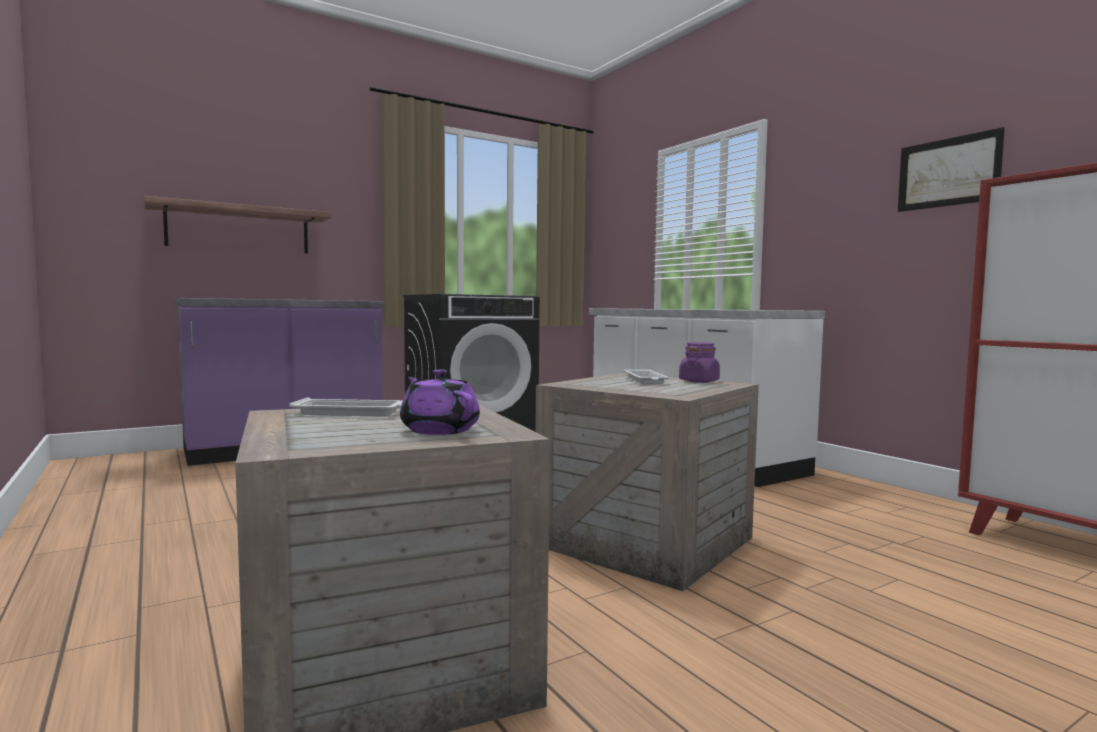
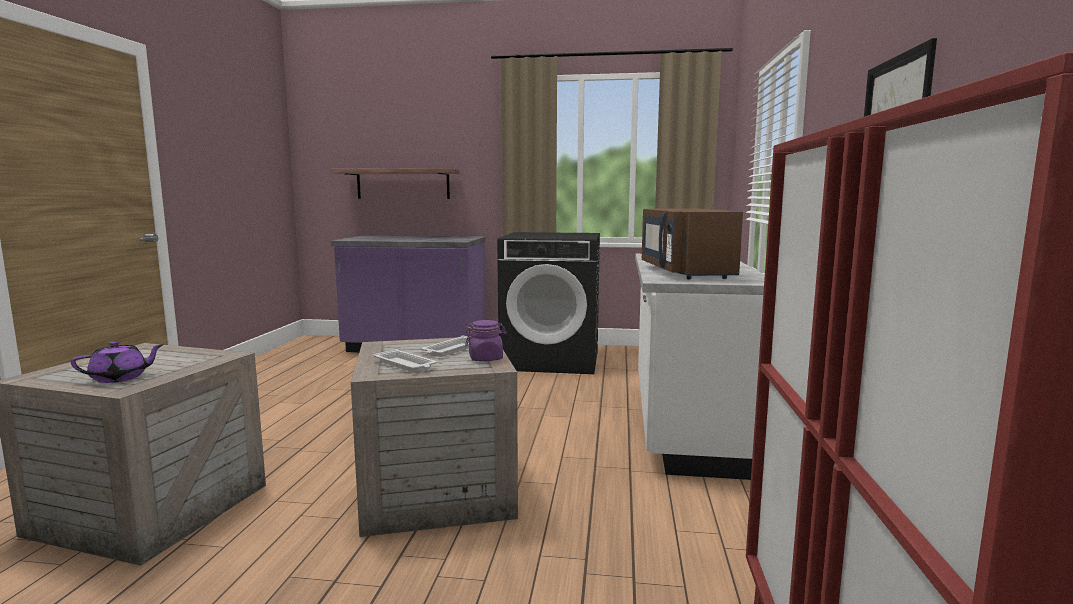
camera: 40 degrees right, 5 degrees up
(351, 413) = (159, 354): white tray -> white tray (406, 365)
(439, 430) = (120, 378): purple teapot -> purple teapot turned 60 degrees clockwise
(723, 309) = (684, 272): none -> brown microwave

